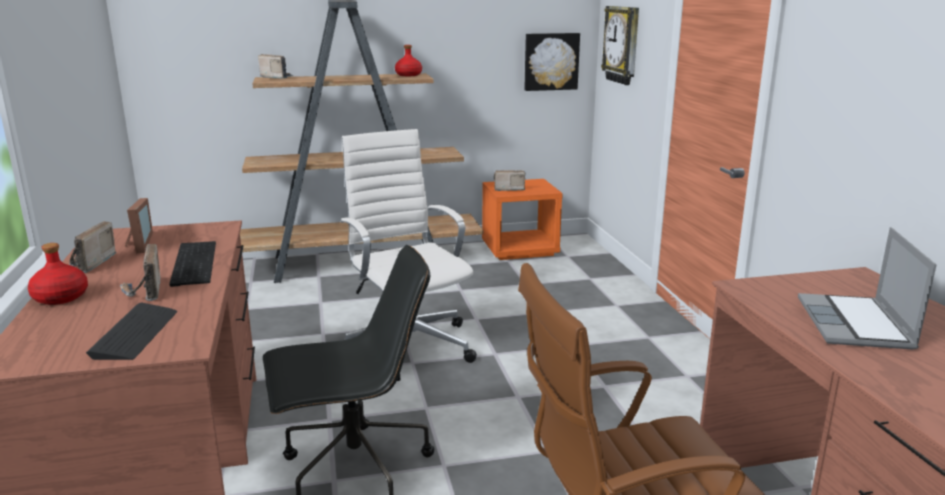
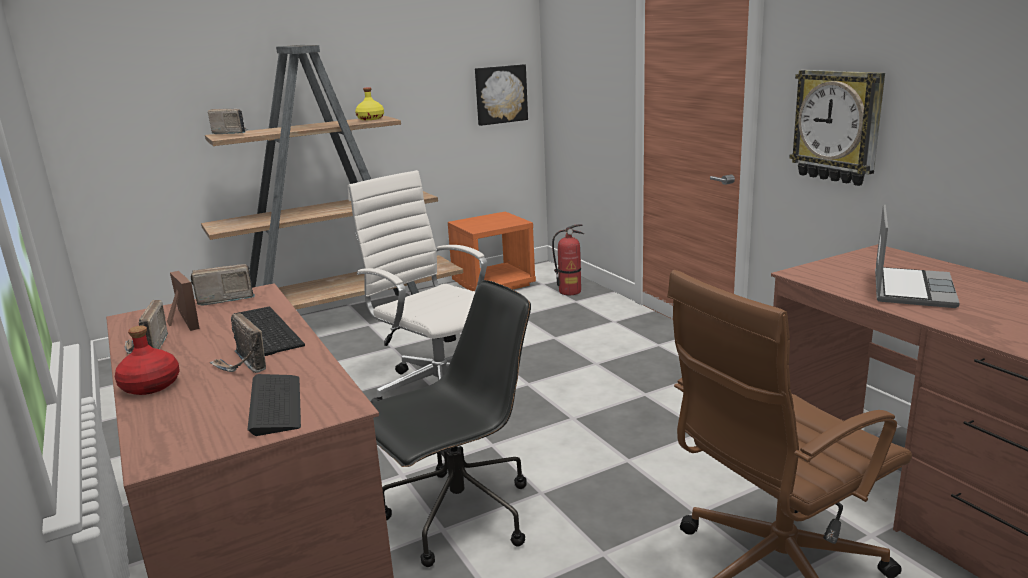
camera: 15 degrees left, 0 degrees up
(408, 75) = (370, 119): red bottle -> yellow bottle
(508, 189) = (478, 225): radio -> radio (224, 299)
(590, 268) = (570, 292): none -> fire extinguisher
(622, 45) = (574, 72): wall clock -> wall clock (837, 126)
(856, 324) = (911, 289): laptop -> laptop turned 150 degrees counterclockwise

